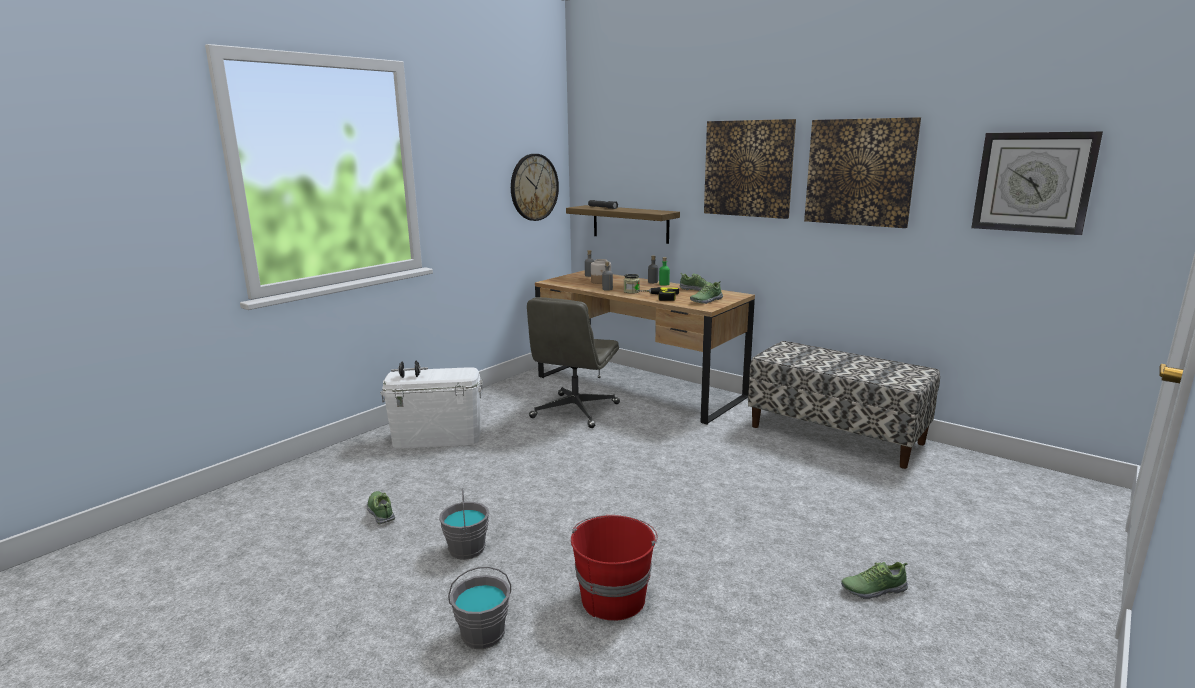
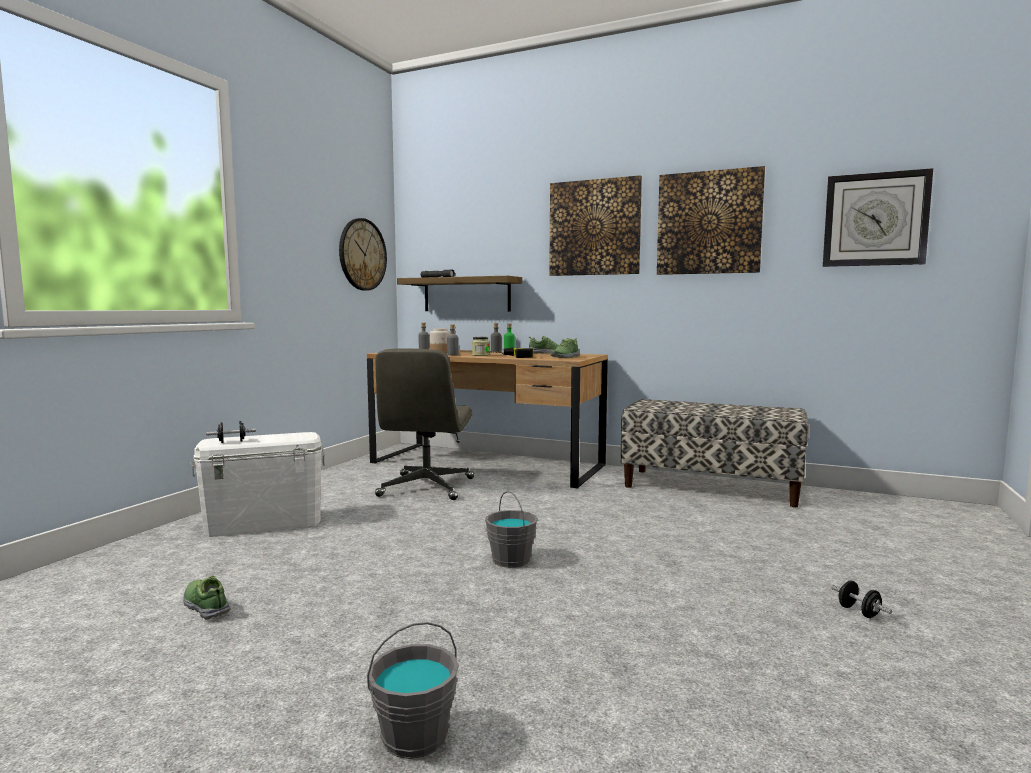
camera: 15 degrees left, 10 degrees down
(466, 549) = (347, 633): grey bucket -> grey bucket (510, 560)
(613, 597) = (574, 662): red bucket -> none
(873, 589) = (859, 612): shoe -> black dumbbell

